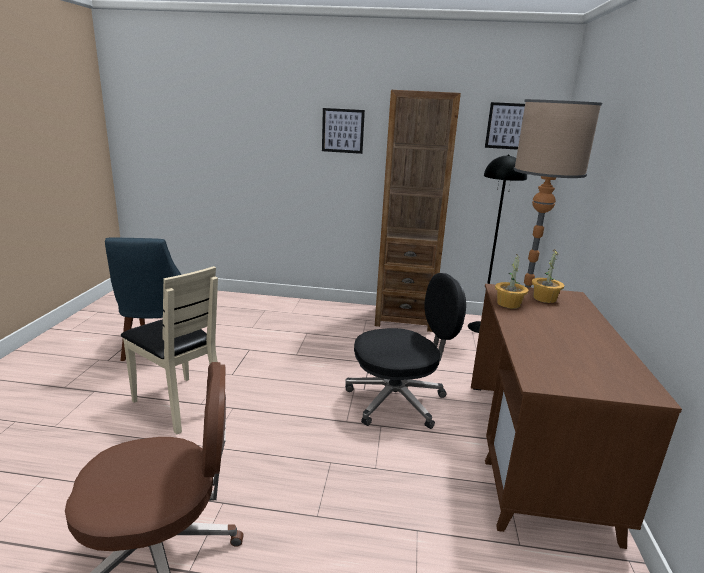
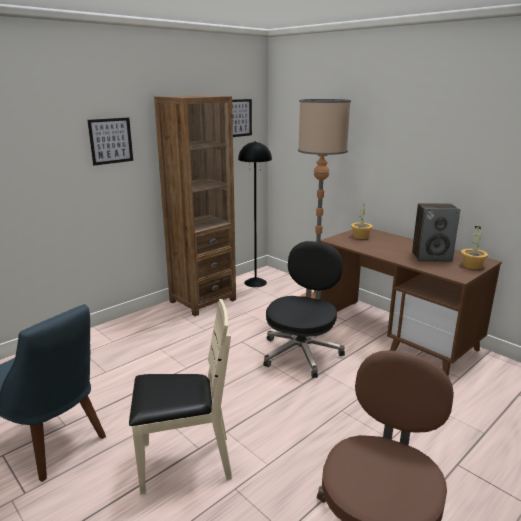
camera: 50 degrees left, 0 degrees up
(508, 304) = (358, 246): potted plant -> potted plant (472, 265)
(573, 351) = (431, 257): none -> speaker

